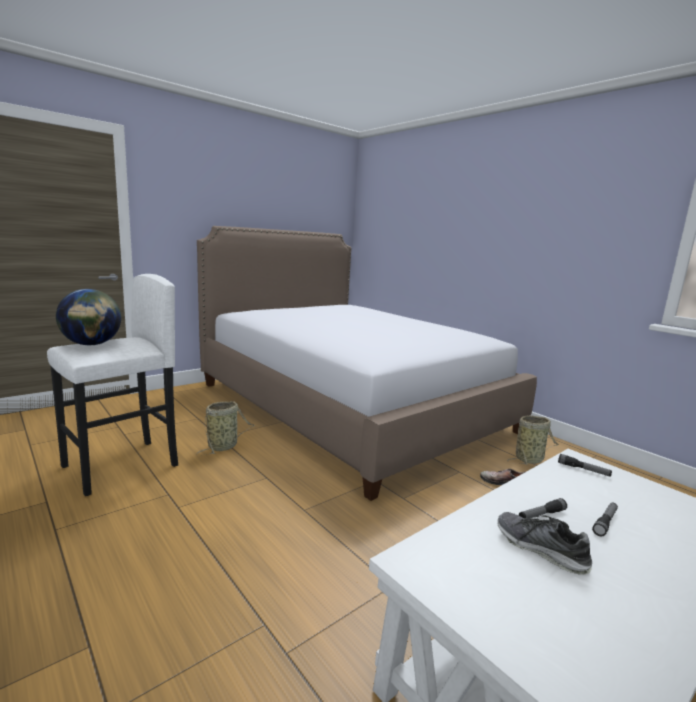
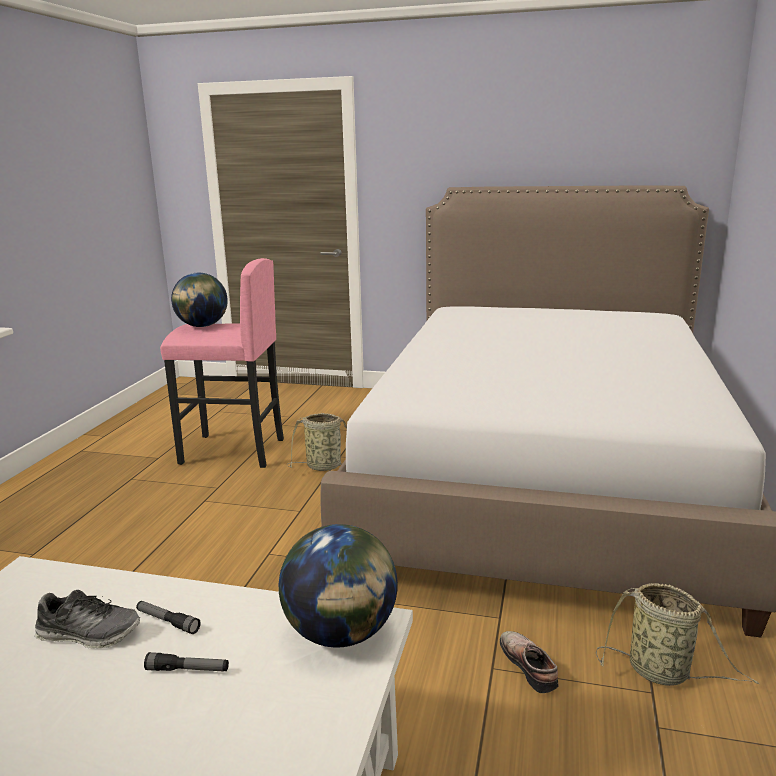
camera: 55 degrees right, 5 degrees up
(121, 466) = (233, 451): white stool -> pink stool
(540, 549) = (89, 633): shoe -> shoe turned 90 degrees clockwise
(583, 470) = (341, 633): flashlight -> globe

